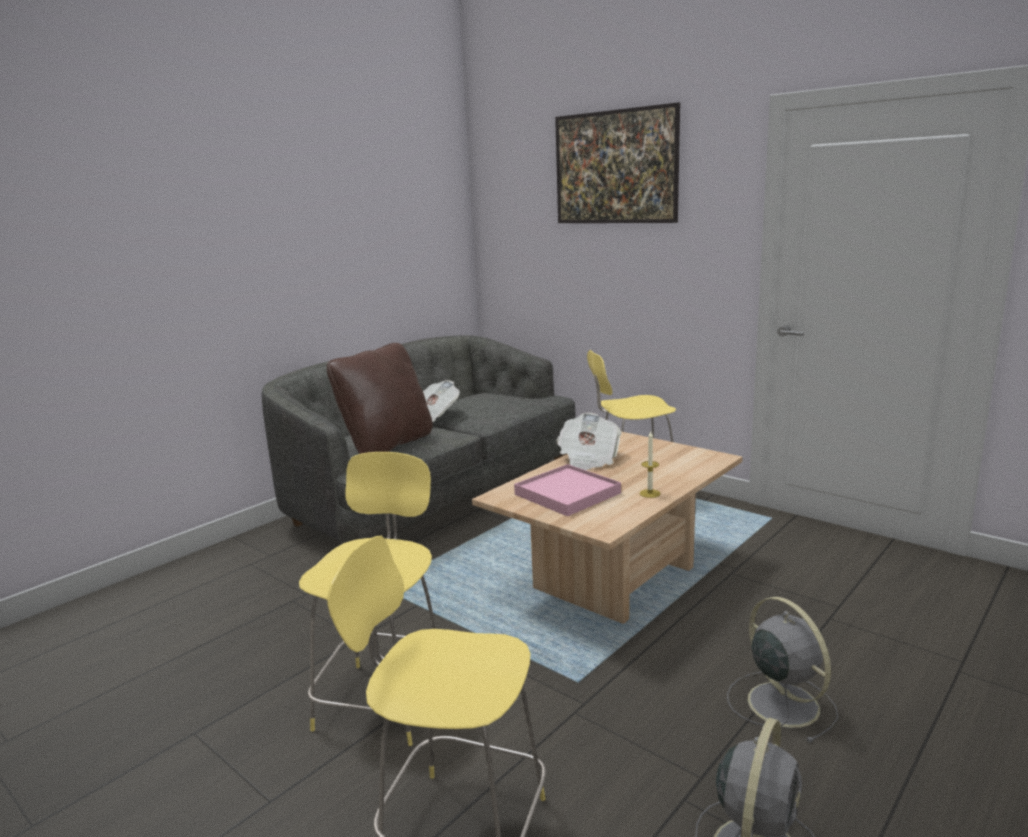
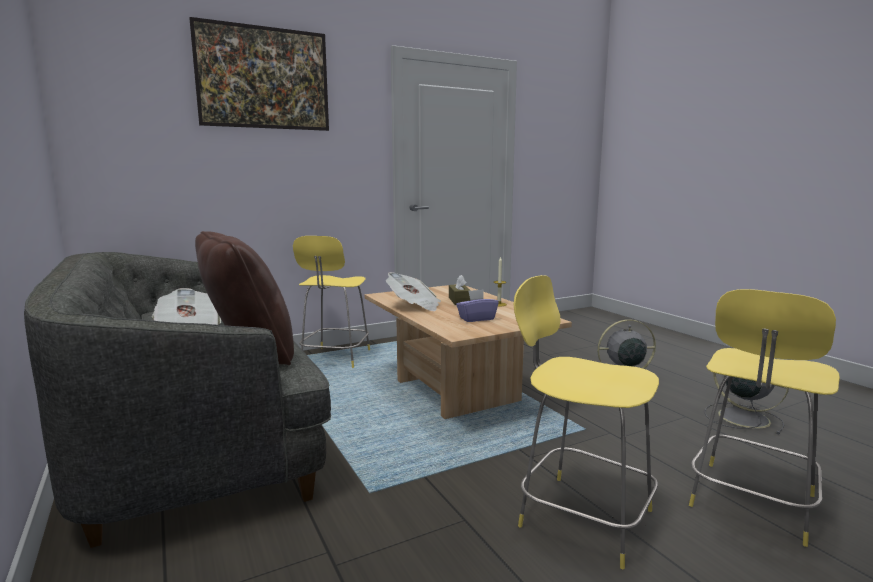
camera: 70 degrees left, 5 degrees down
(567, 494) = (476, 318): pink tray -> purple tissue box
(641, 472) = (459, 301): none -> brown tissue box

